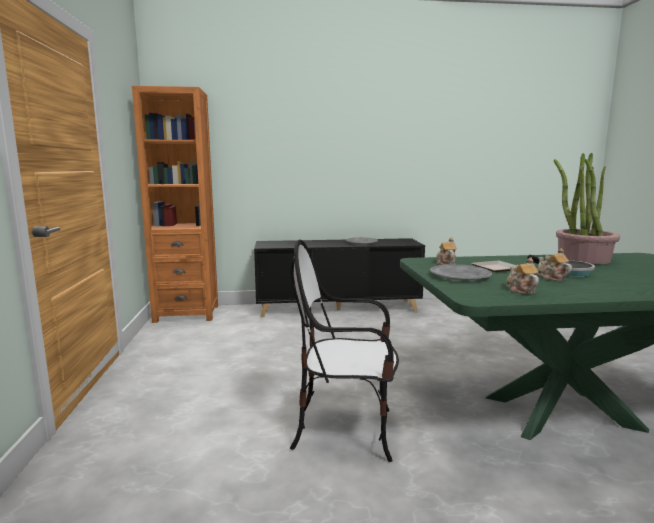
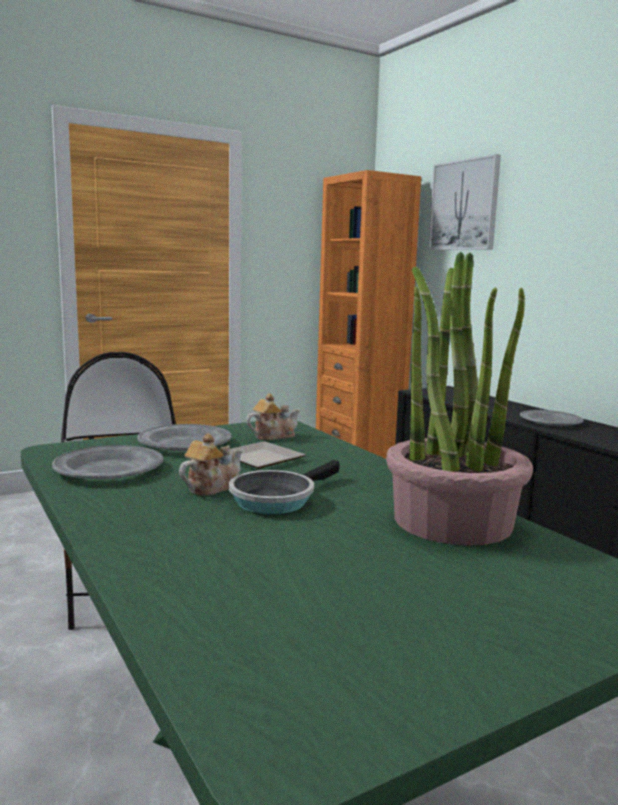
camera: 65 degrees right, 0 degrees up
(252, 119) = (464, 205): none -> picture
(520, 290) = (108, 469): teapot -> grey plate

